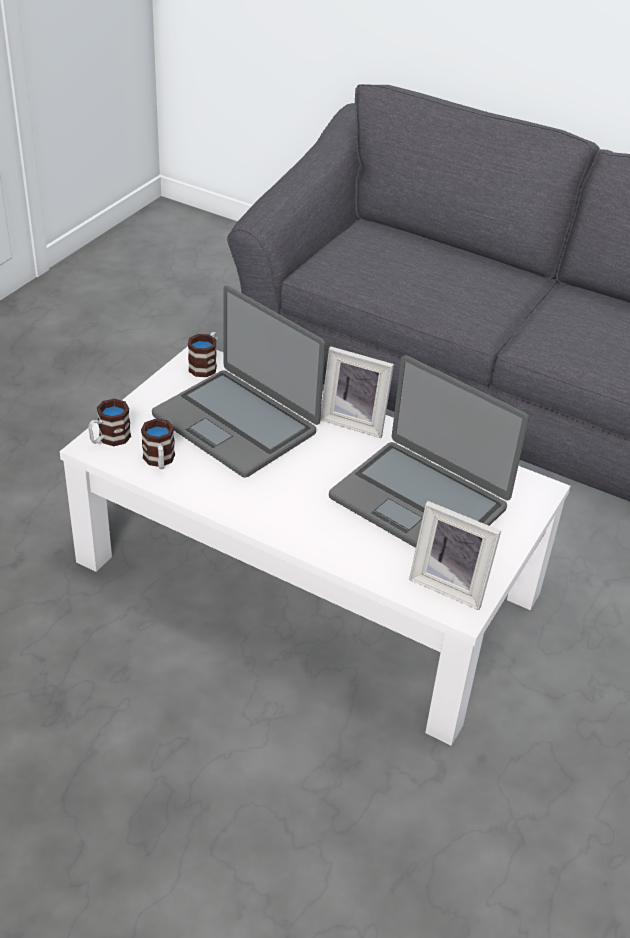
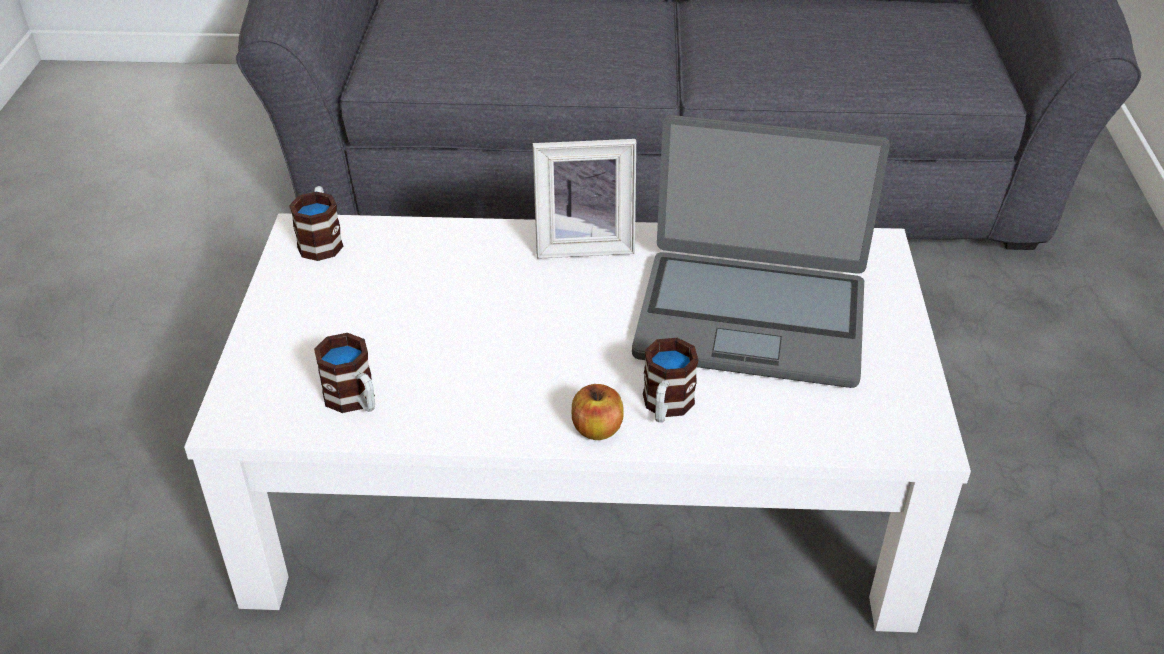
camera: 25 degrees left, 0 degrees up
(109, 439) = (253, 397): mug -> mug (666, 407)
(236, 423) = (426, 304): laptop -> none
(277, 527) = (597, 429): none -> apple
(450, 584) = (880, 412): picture frame -> none

